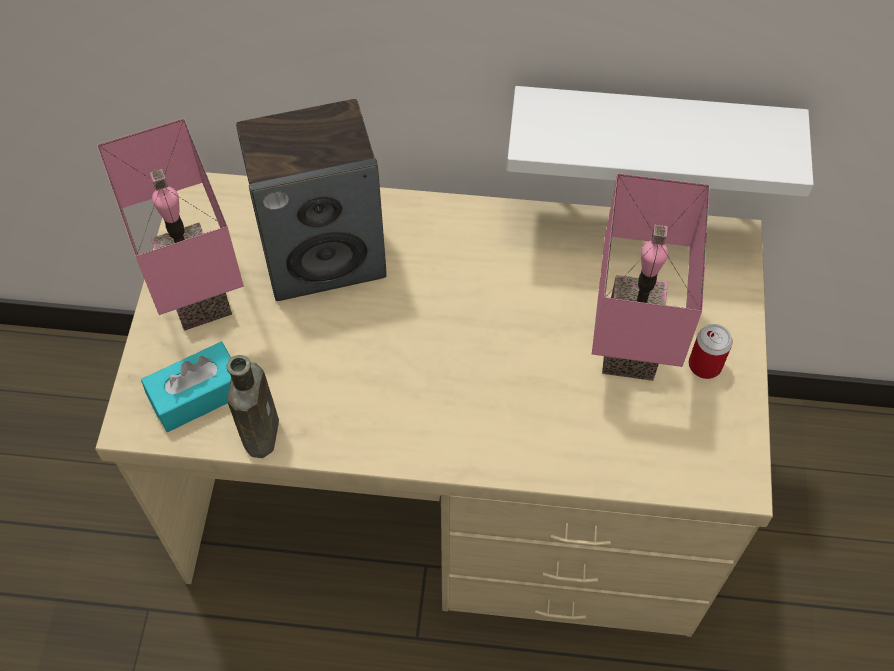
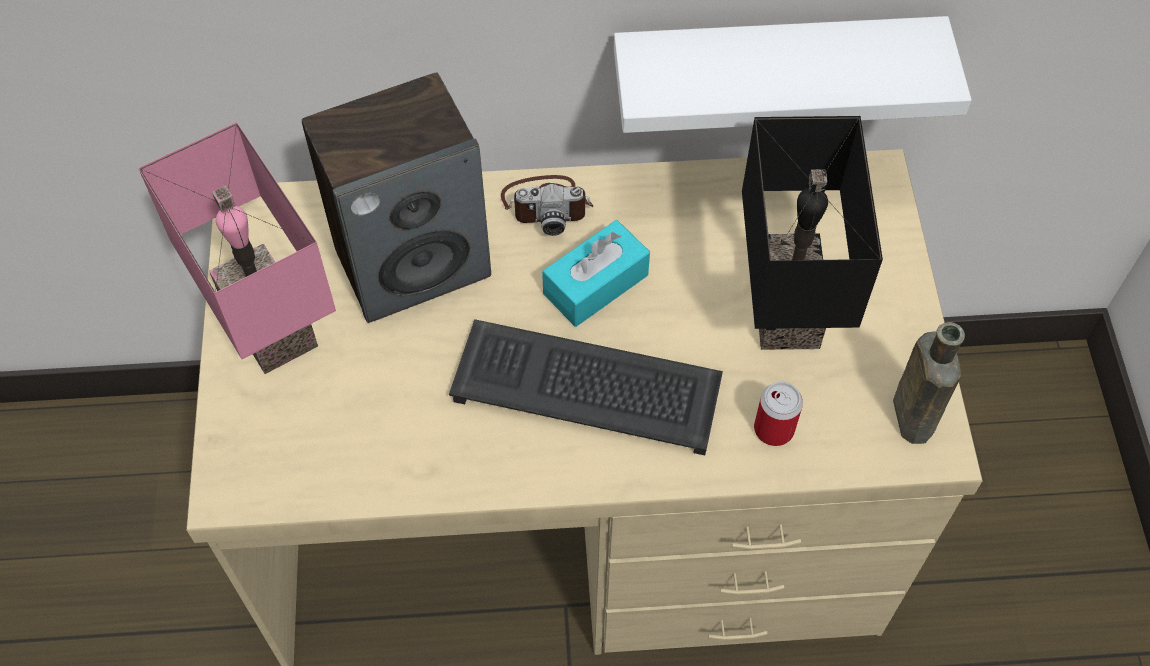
camera: 10 degrees left, 0 degrees up
(198, 395) = (297, 448): turquoise tissue box -> turquoise tissue box (595, 284)
(262, 431) = (382, 477): brown bottle -> brown bottle (911, 413)
(445, 224) = (547, 204): none -> camera
(450, 382) = (590, 386): none -> keyboard
(626, 340) = (780, 307): pink table lamp -> black table lamp
(705, 365) = (873, 322): can -> can (774, 429)

